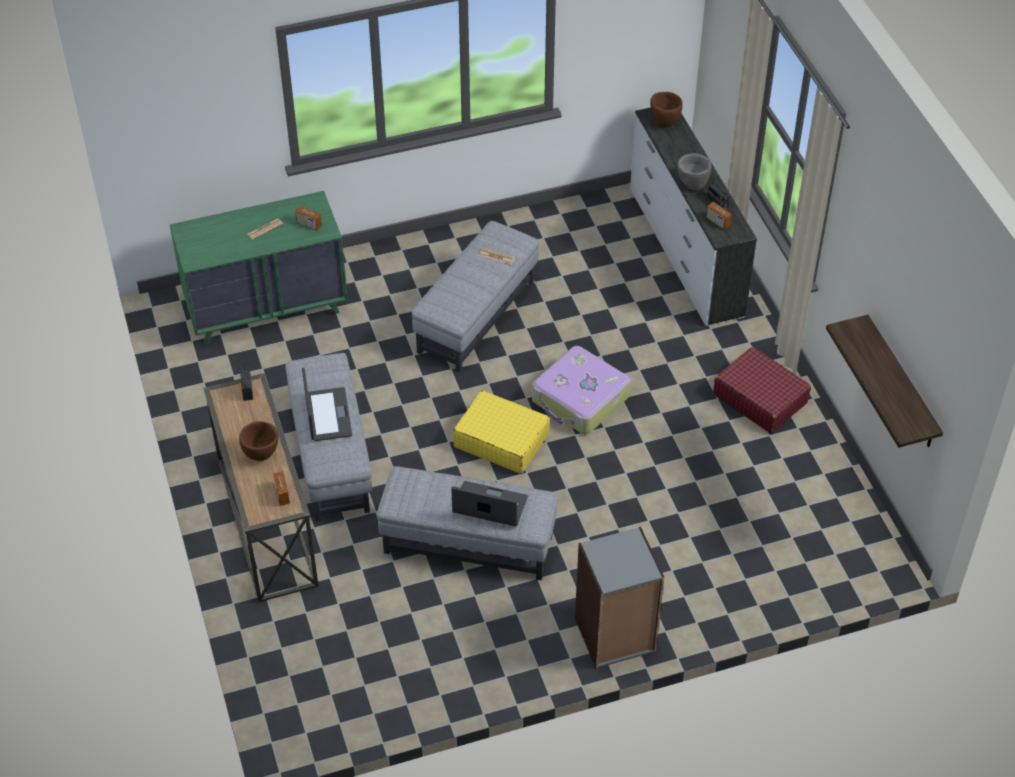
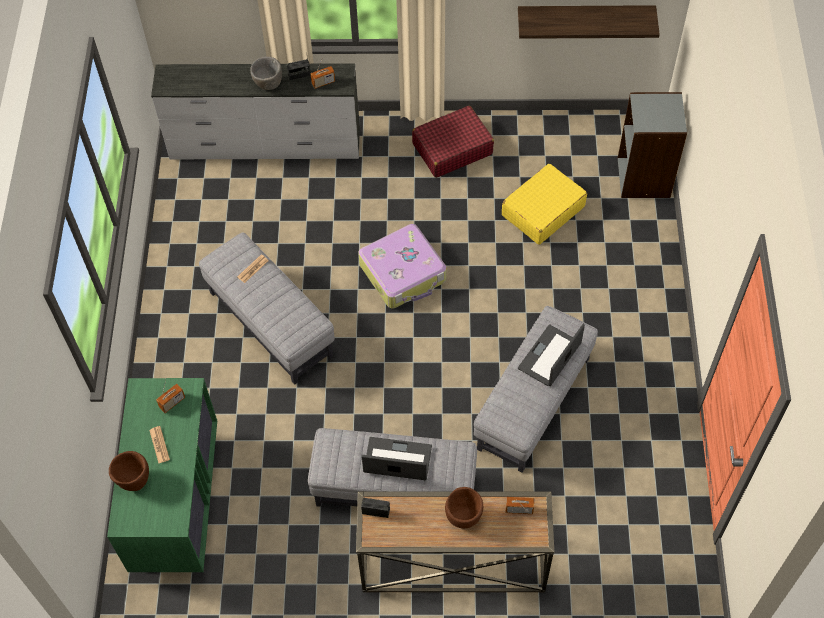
camera: 70 degrees left, 10 degrees up
(501, 440) = (426, 346): yellow suitcase -> yellow suitcase (542, 211)
(615, 636) = (659, 323): grey bookcase -> grey bookcase (644, 177)
(664, 122) = (178, 79): brown bowl -> brown bowl (133, 480)

